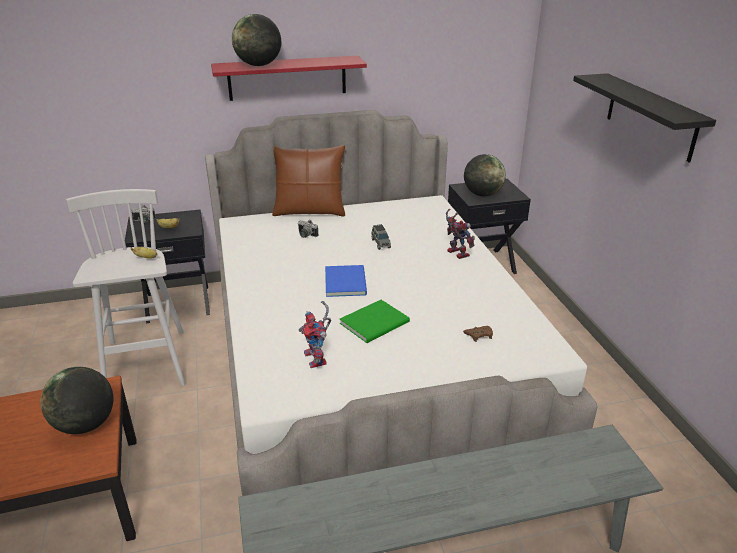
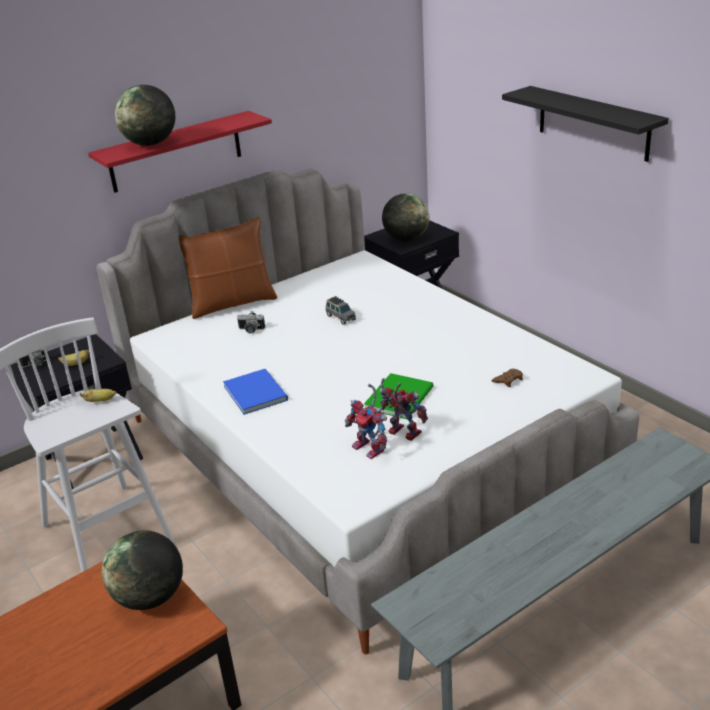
camera: 20 degrees left, 0 degrees up
(346, 281) = (337, 366): blue book -> blue book (256, 391)
(455, 253) = (425, 307): toy robot -> toy robot (400, 433)

